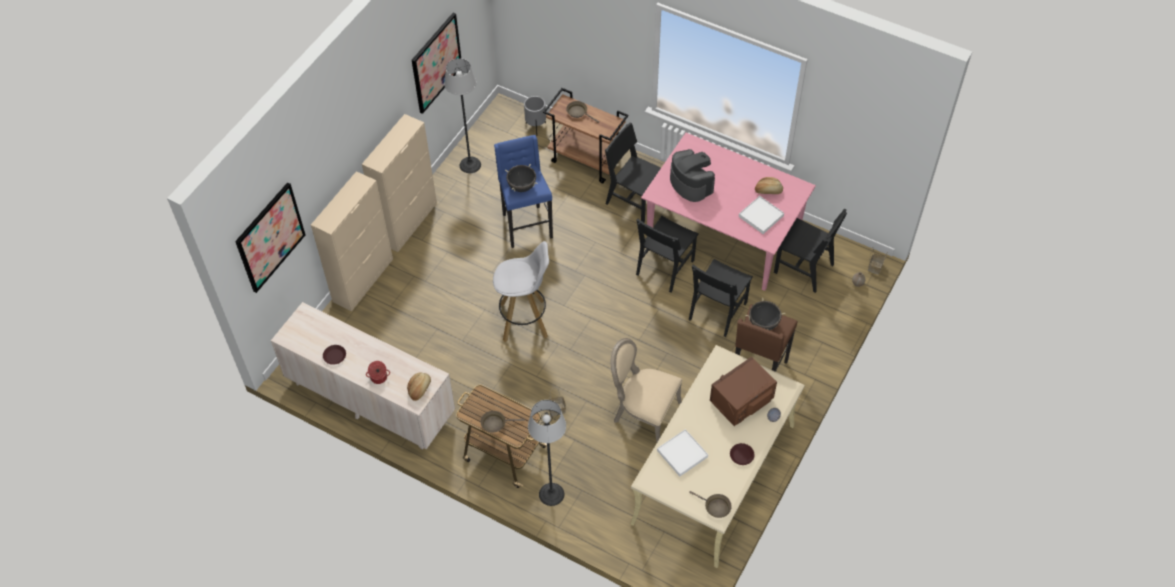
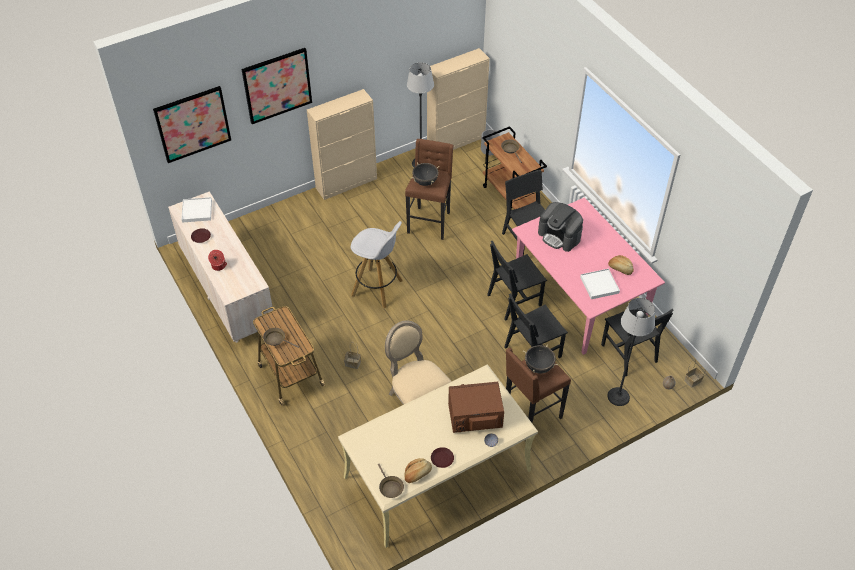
camera: 30 degrees right, 5 degrees down
(363, 280) = (286, 208): beige cabinet -> beige cabinet (456, 141)
(419, 389) = (240, 287): bread -> bread (417, 473)
(436, 62) = (409, 61): picture -> picture (277, 85)
(526, 225) = (429, 222): blue stool -> brown stool
(551, 494) = (301, 422): floor lamp -> floor lamp (618, 396)
(682, 454) = (395, 432): white tray -> white tray (197, 211)
(691, 183) = (559, 236): coffee machine -> coffee machine turned 135 degrees clockwise

